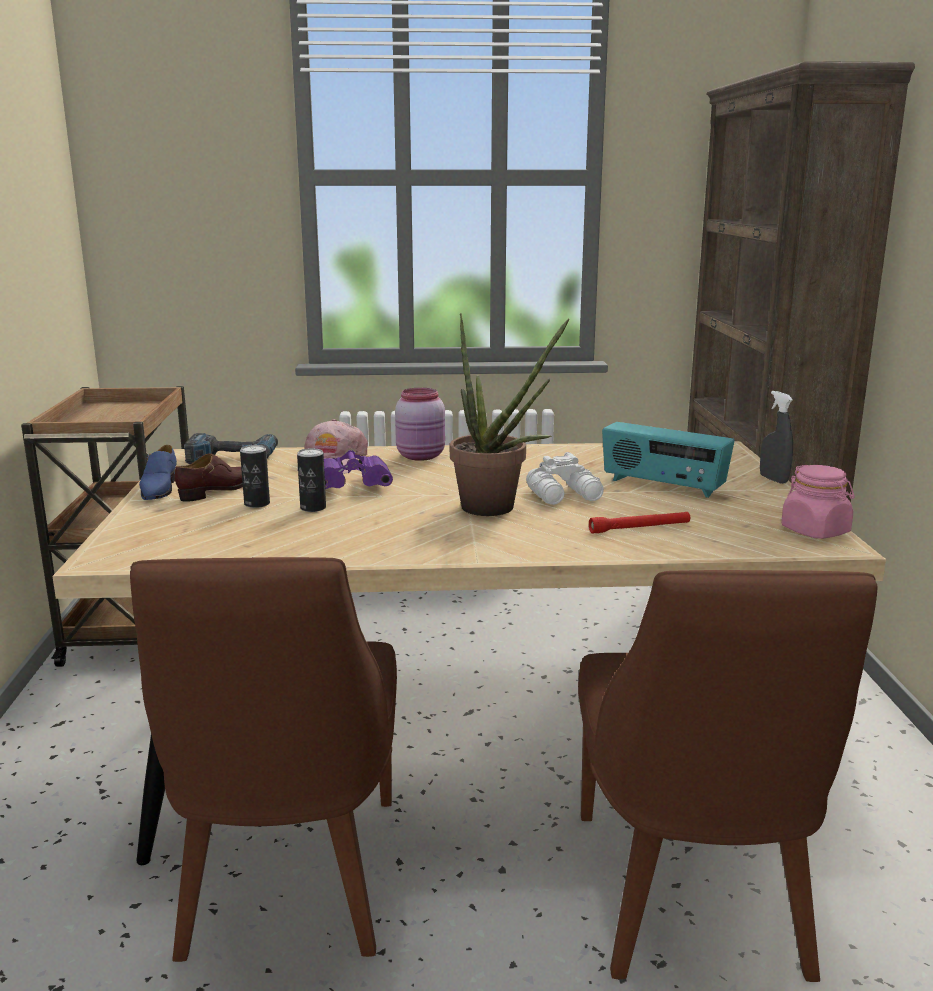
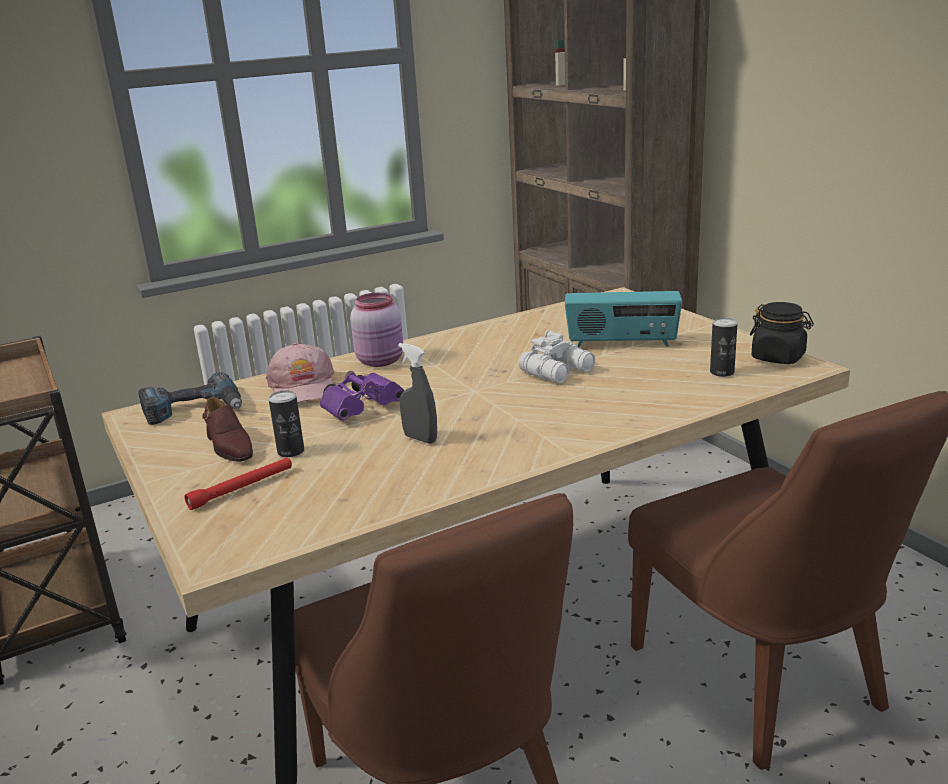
camera: 25 degrees left, 5 degrees up
(159, 489) = (160, 462): blue shoe -> none
(219, 490) = (229, 446): brown shoe -> brown shoe turned 135 degrees clockwise
(313, 508) = (353, 441): can -> can (722, 372)
(496, 510) = (521, 400): potted plant -> none
(640, 528) = (656, 388): red flashlight -> red flashlight (242, 489)
(773, 479) = (693, 318): grey spray bottle -> grey spray bottle (420, 439)
(815, 531) = (778, 357): pink jar -> black jar

